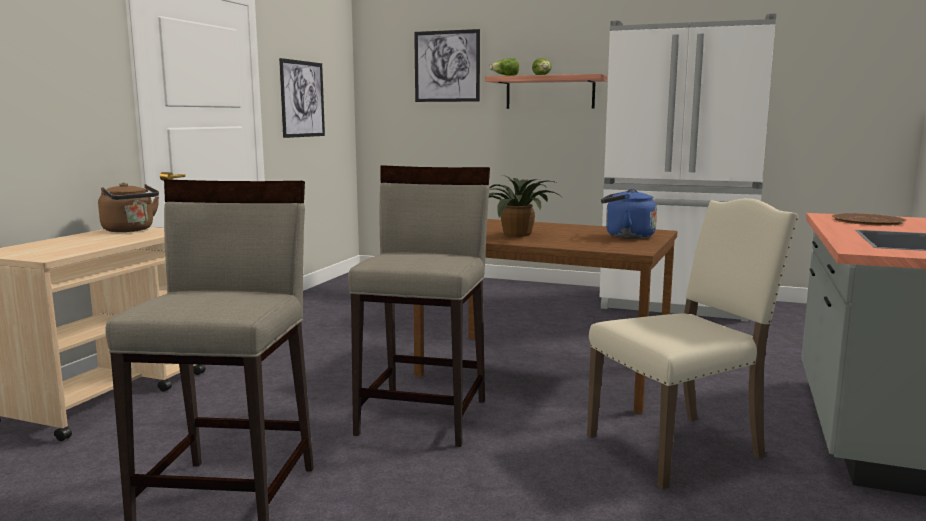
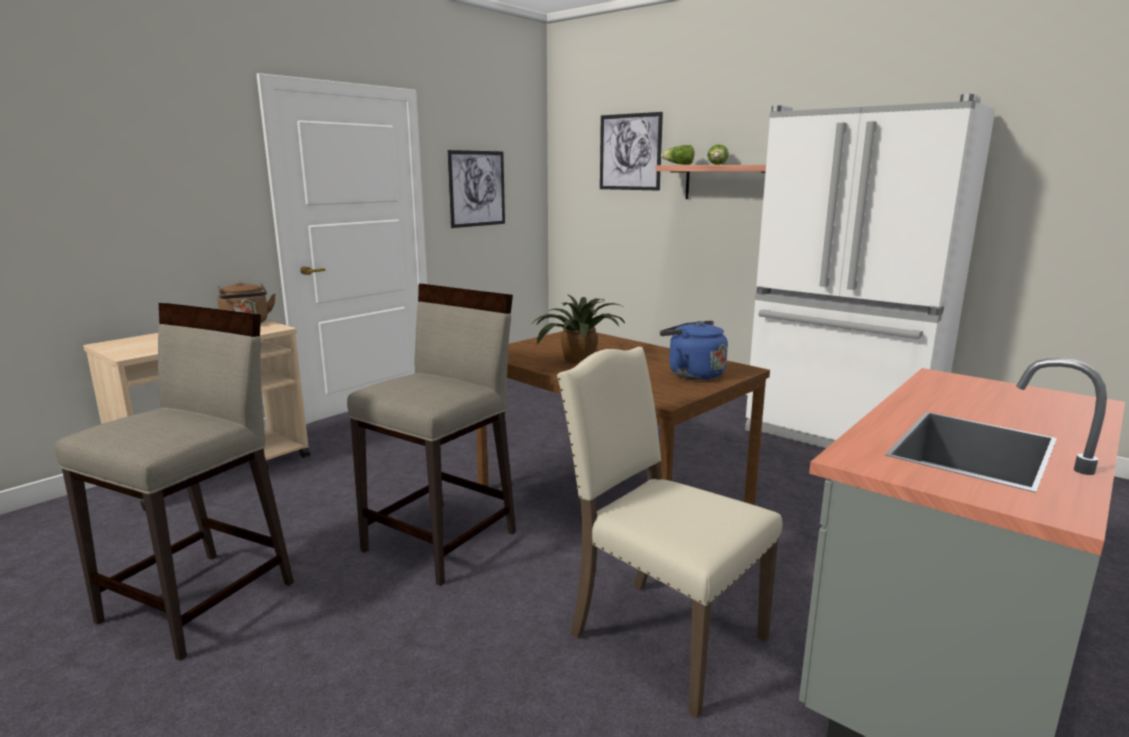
camera: 20 degrees right, 5 degrees up
(679, 447) = (662, 637): beige chair -> beige chair turned 135 degrees counterclockwise
(868, 221) = (980, 394): brown plate -> none

